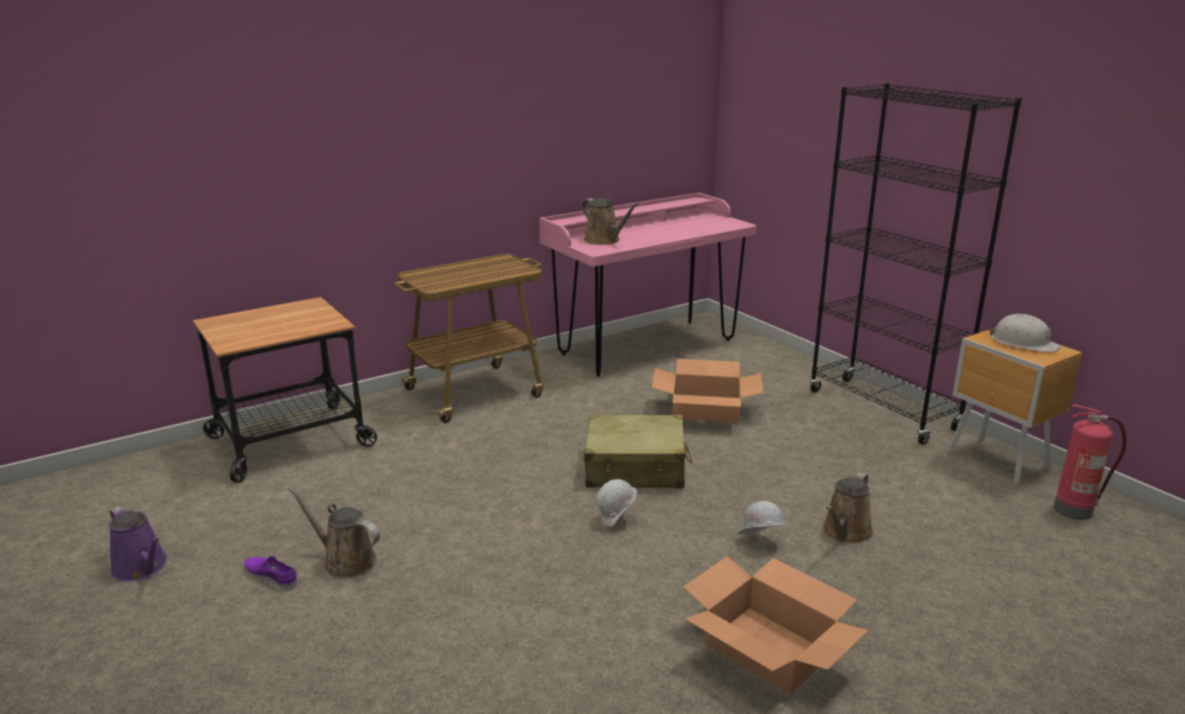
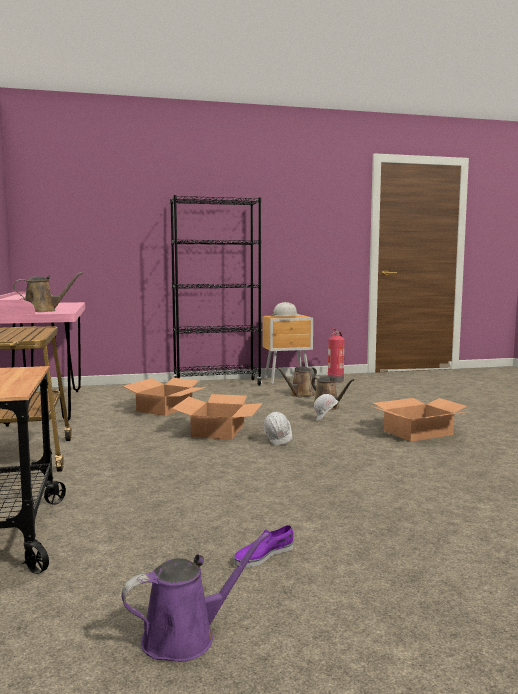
camera: 70 degrees left, 15 degrees down
(346, 561) = (261, 522): brown watering can -> brown watering can (300, 395)
(636, 468) = (218, 430): beige suitcase -> cardboard box

